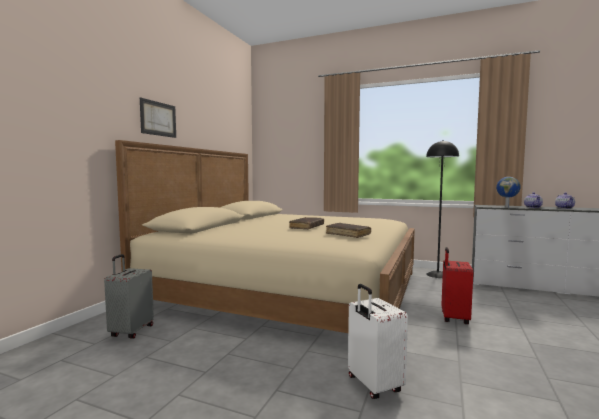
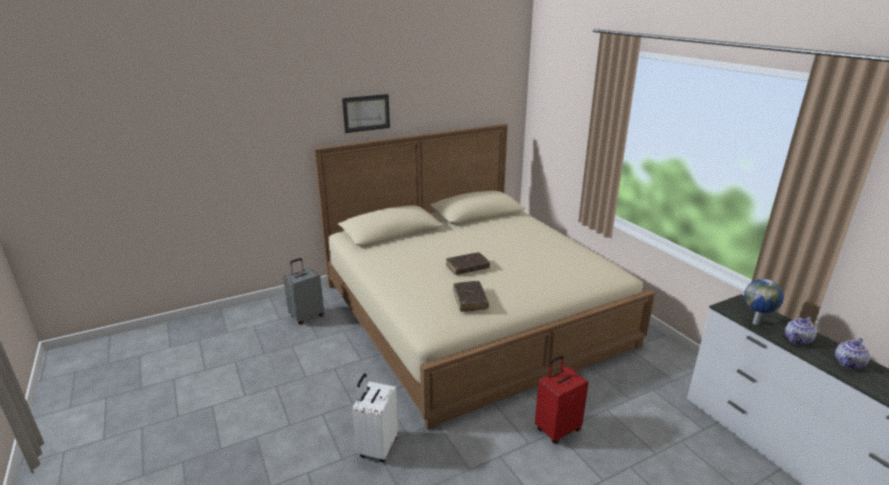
camera: 40 degrees right, 20 degrees up
(438, 275) = (671, 364): black floor lamp -> none

